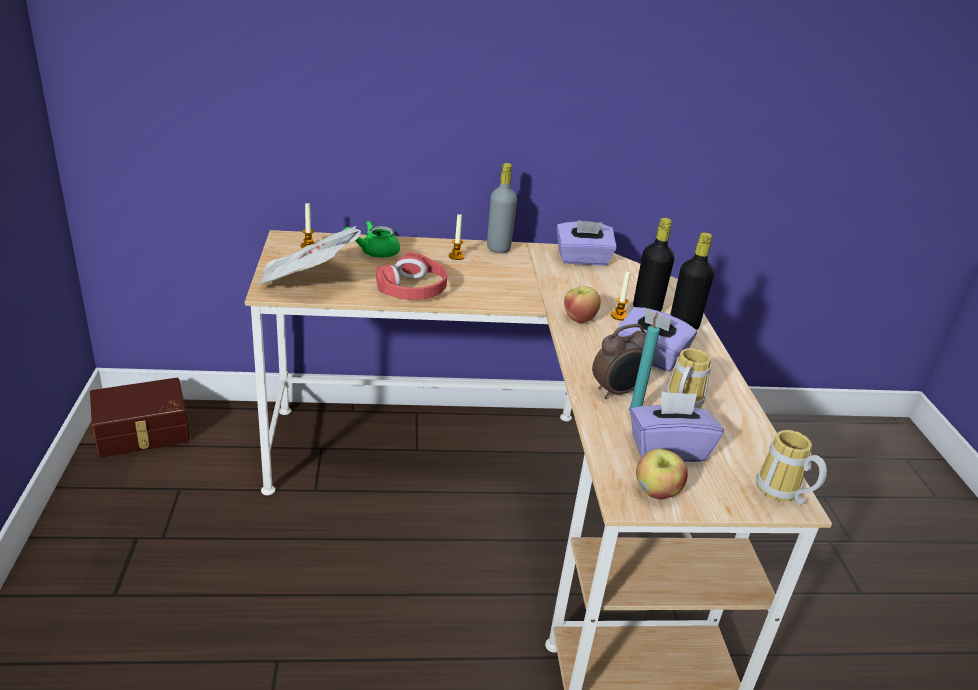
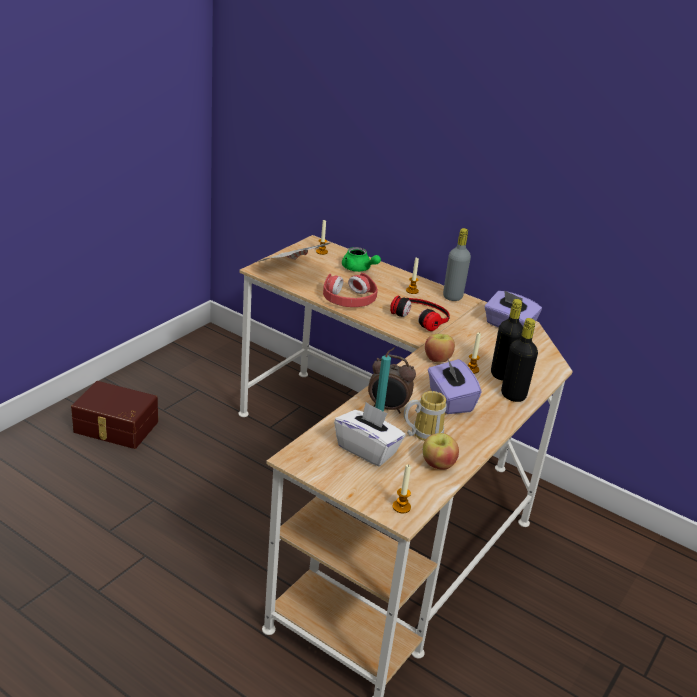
camera: 40 degrees right, 0 degrees up
(142, 433) = (210, 350): brown storage box -> brown storage box (115, 428)
(374, 252) = (358, 269): green teapot -> green teapot turned 150 degrees counterclockwise
(503, 280) = (422, 316): none -> headphones
(656, 492) = (320, 464): apple -> apple (437, 464)
(668, 449) = (367, 449): purple tissue box -> white tissue box
(780, 493) = (401, 507): mug -> candle

